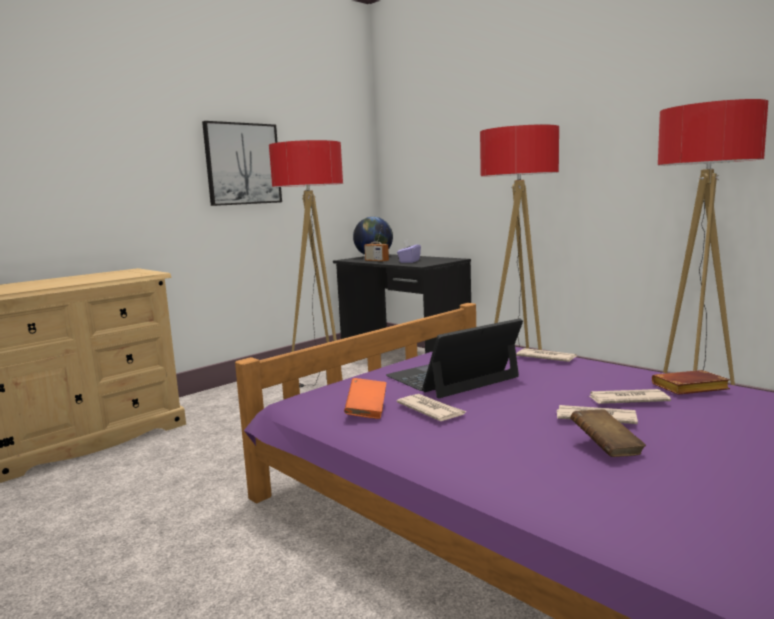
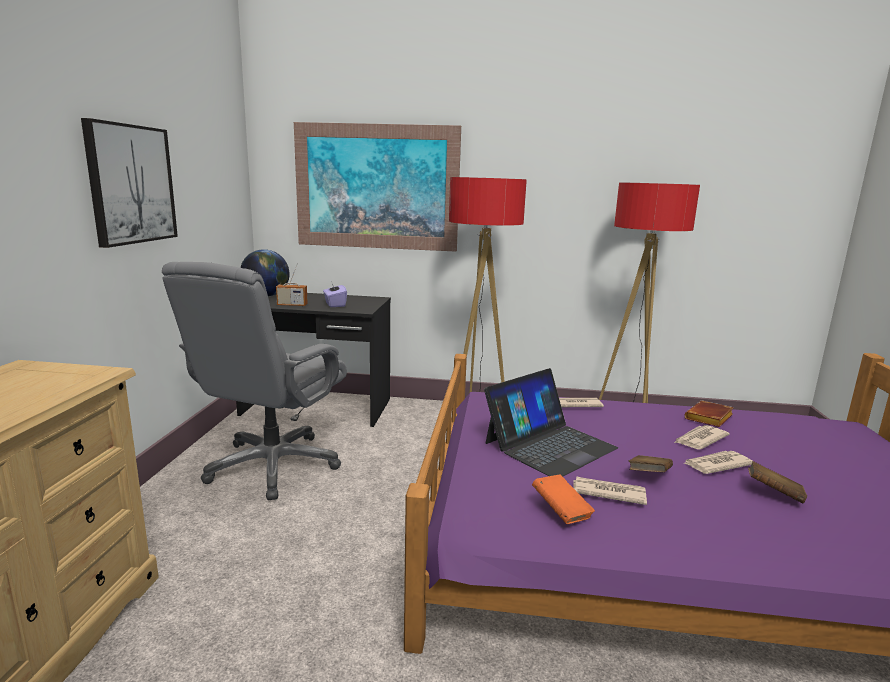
camera: 40 degrees left, 5 degrees up
(321, 386) = (272, 466): floor lamp -> grey office chair
(452, 377) = (549, 445): laptop -> laptop turned 150 degrees counterclockwise
(461, 155) = (376, 187): none -> picture
(497, 409) = (649, 476): none -> brown book

